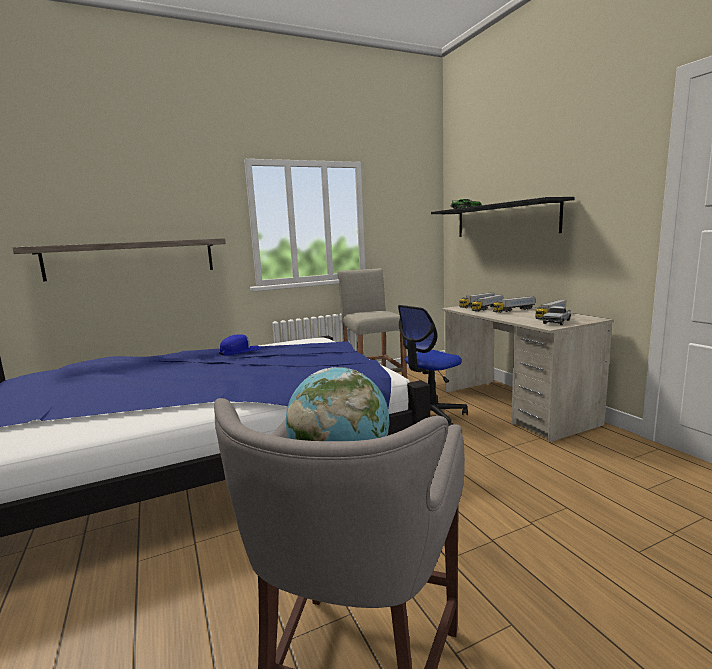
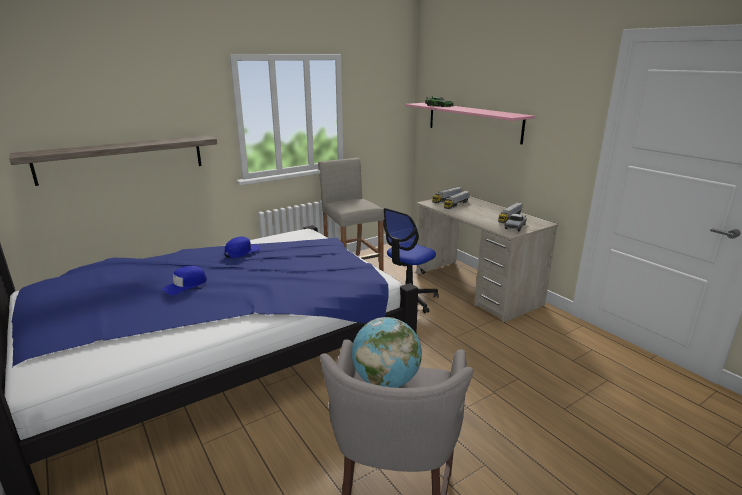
camera: 10 degrees left, 10 degrees up
(162, 376) = (185, 285): none -> blue cap
(504, 220) = (473, 121): black shelf -> pink shelf
(513, 310) = (479, 208): toy truck -> none

